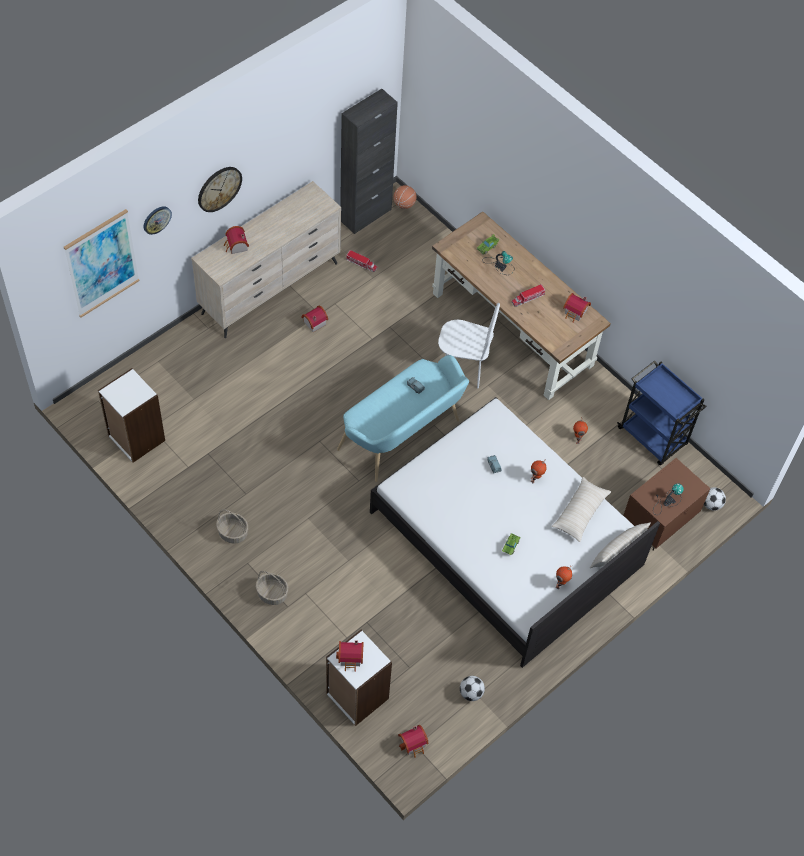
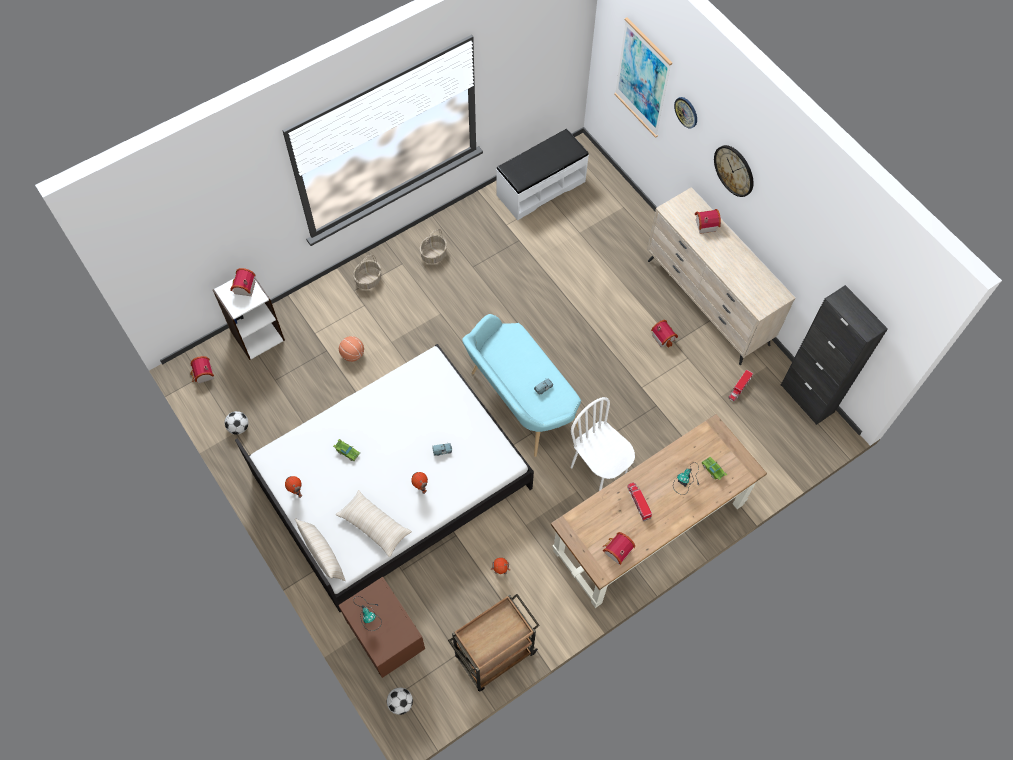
camera: 100 degrees right, 5 degrees up
(136, 438) = (540, 188): white bookcase -> white bench
(404, 204) = (824, 438): basketball -> basketball (352, 354)
(463, 369) = (599, 470): white chair -> white chair turned 120 degrees clockwise
(653, 437) = (494, 656): blue cart -> brown cart

